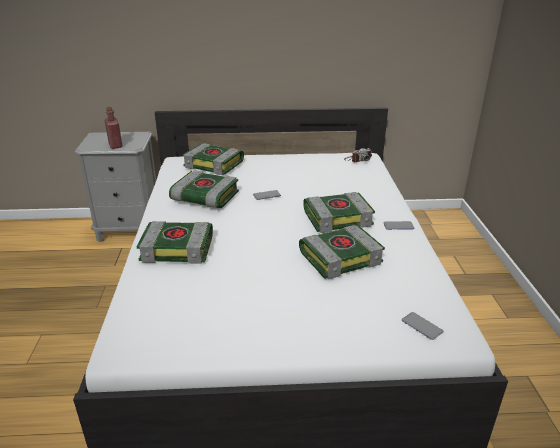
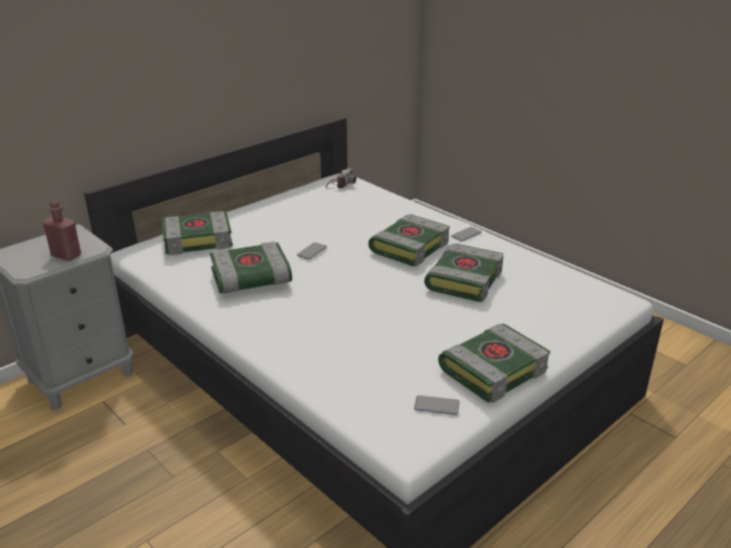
camera: 40 degrees left, 0 degrees up
(178, 248) = (310, 337): book -> book (493, 369)
(421, 326) = (592, 304): phone -> phone (436, 406)

